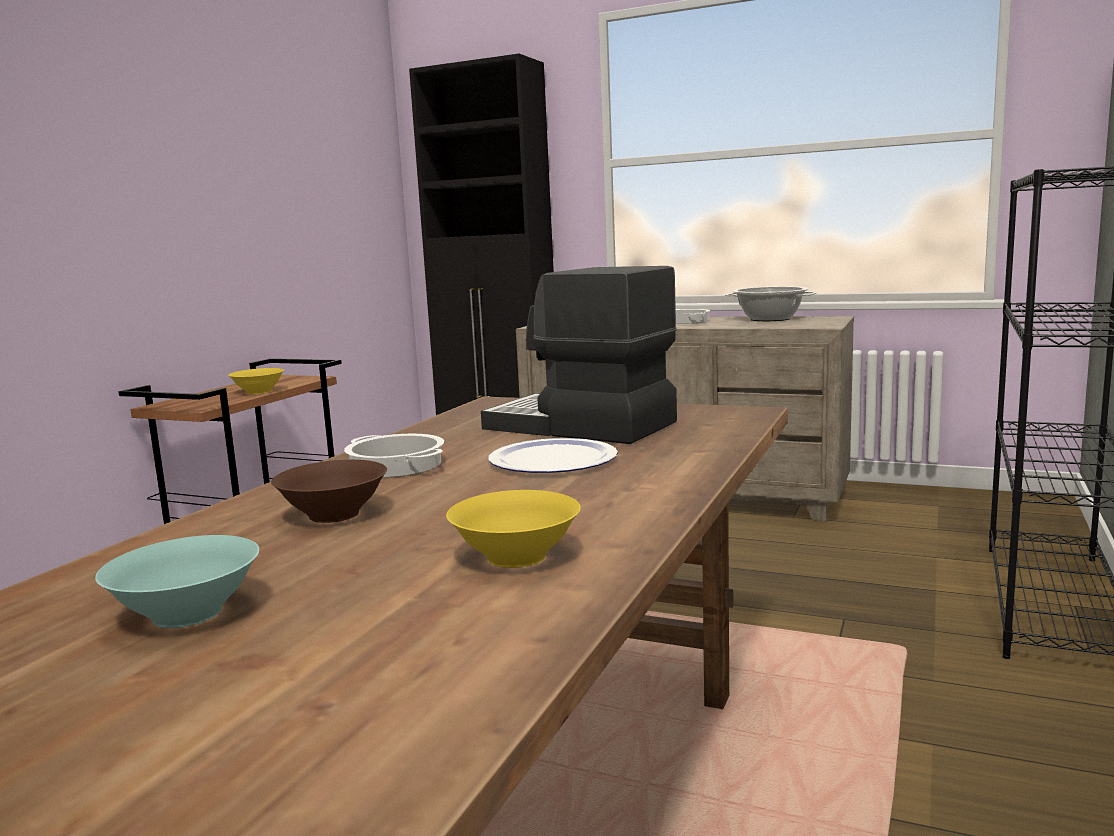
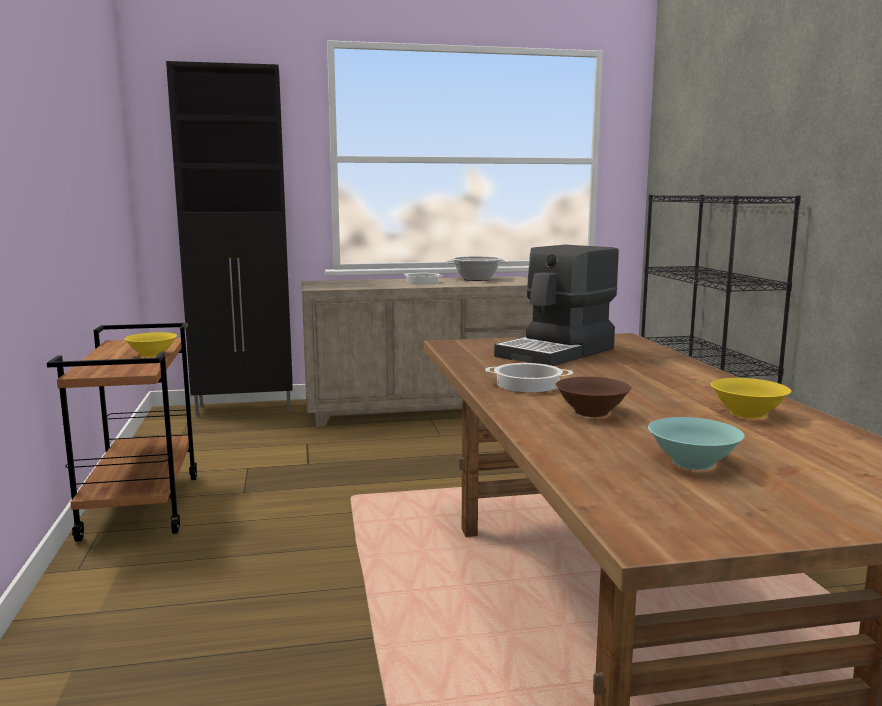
camera: 35 degrees left, 0 degrees up
(552, 460) = (607, 371): plate -> none
(579, 426) = (558, 352): coffee machine -> coffee machine turned 45 degrees counterclockwise

